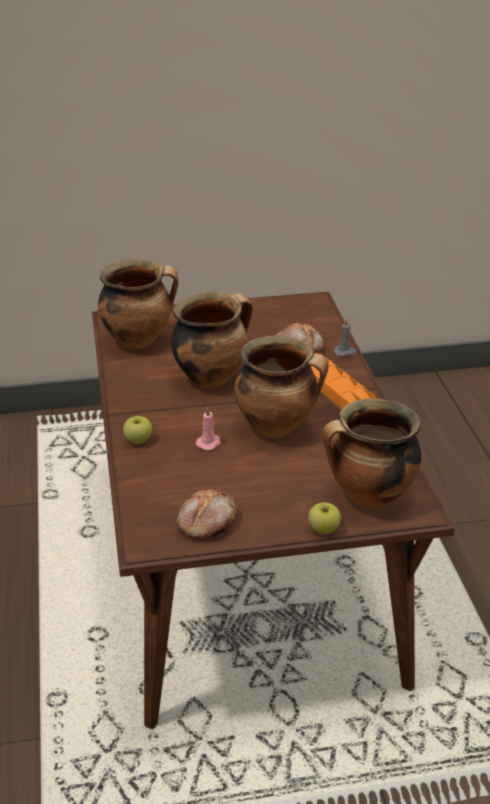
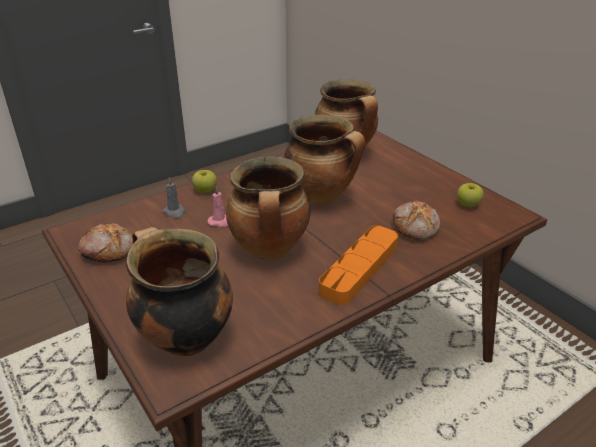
camera: 65 degrees right, 0 degrees up
(323, 529) = (118, 319): apple -> apple (468, 204)
(345, 352) = (437, 257): grey candle -> grey candle (174, 212)

